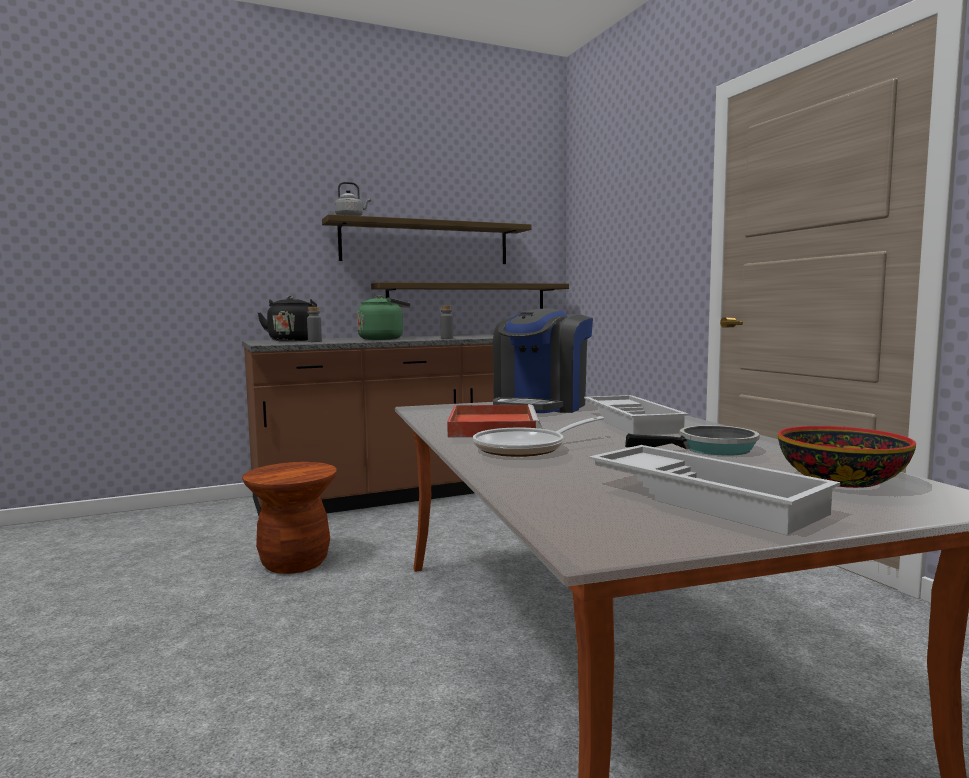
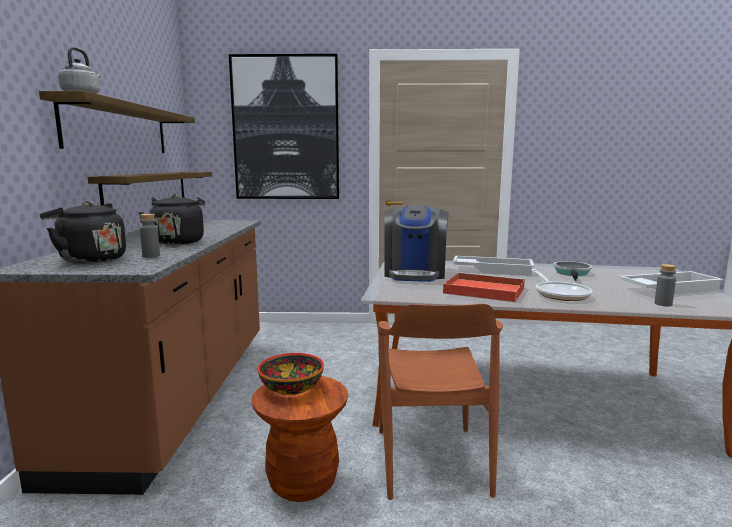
camera: 65 degrees left, 5 degrees up
(361, 609) = (431, 461): none -> brown chair
(383, 339) = (178, 241): green kettle -> black kettle
(447, 338) = (223, 232): grey bottle -> grey bottle (663, 304)
(541, 406) = (415, 274): coffee machine -> coffee machine turned 45 degrees clockwise
(633, 223) = (286, 128): none -> picture
(842, 481) = (637, 273): bowl -> bowl (292, 388)

